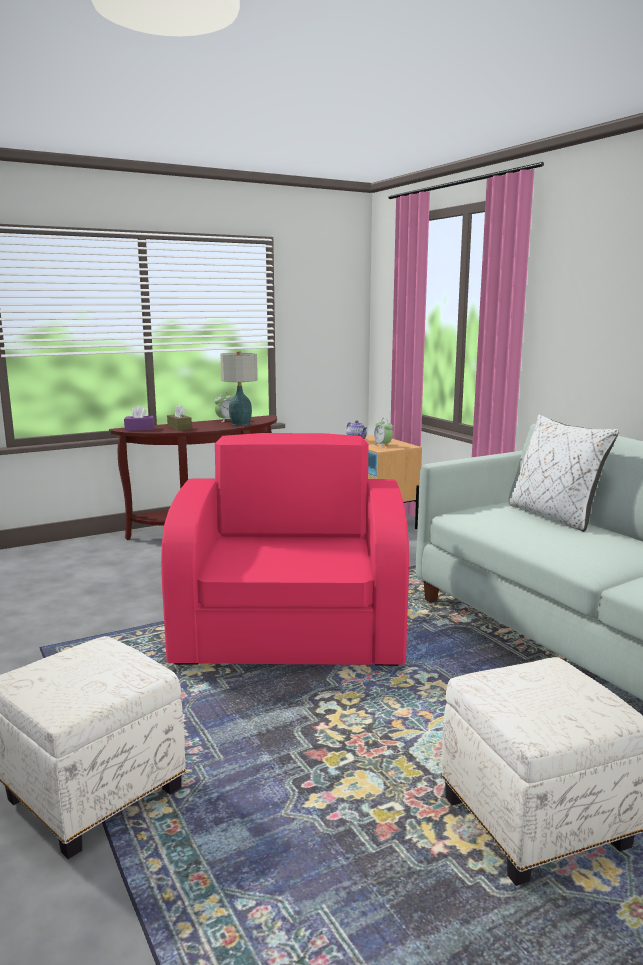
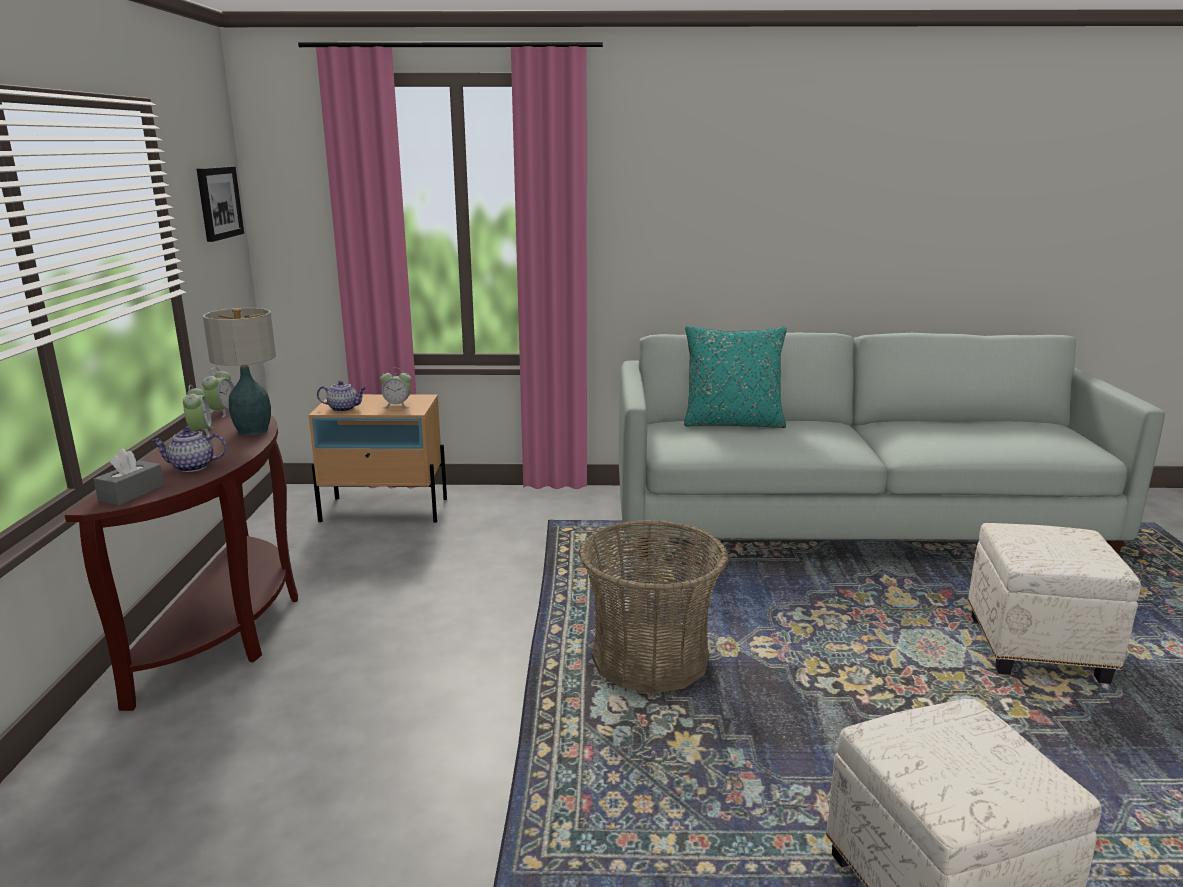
camera: 60 degrees left, 5 degrees up
(139, 429) = (131, 493): purple tissue box -> grey tissue box
(179, 428) = (191, 467): brown tissue box -> teapot
(259, 417) = (222, 412): none -> alarm clock
(291, 635) = (650, 659): pink armchair -> basket
(335, 300) = (218, 202): none -> picture
(554, 516) = (733, 423): white pillow -> turquoise pillow

